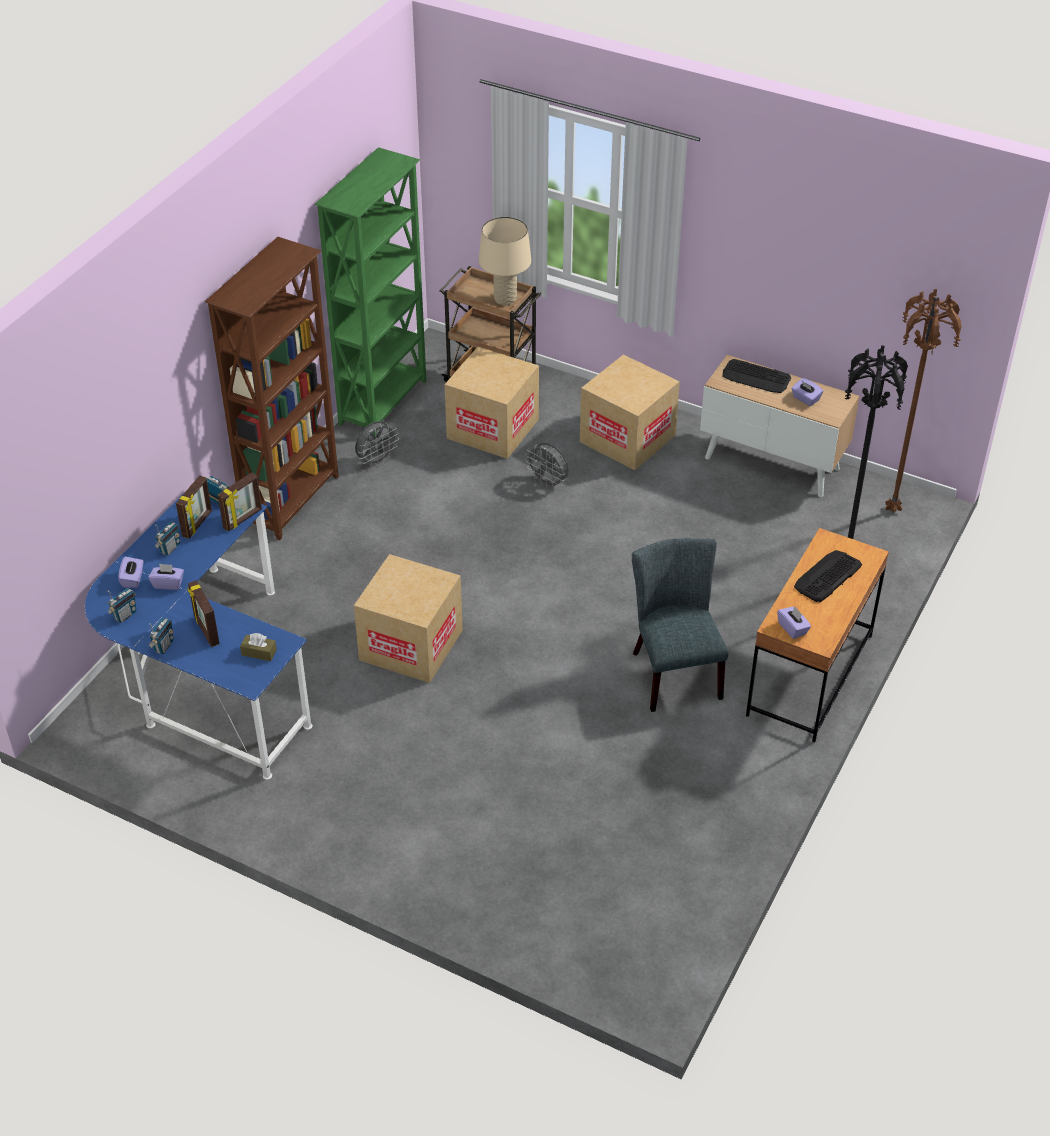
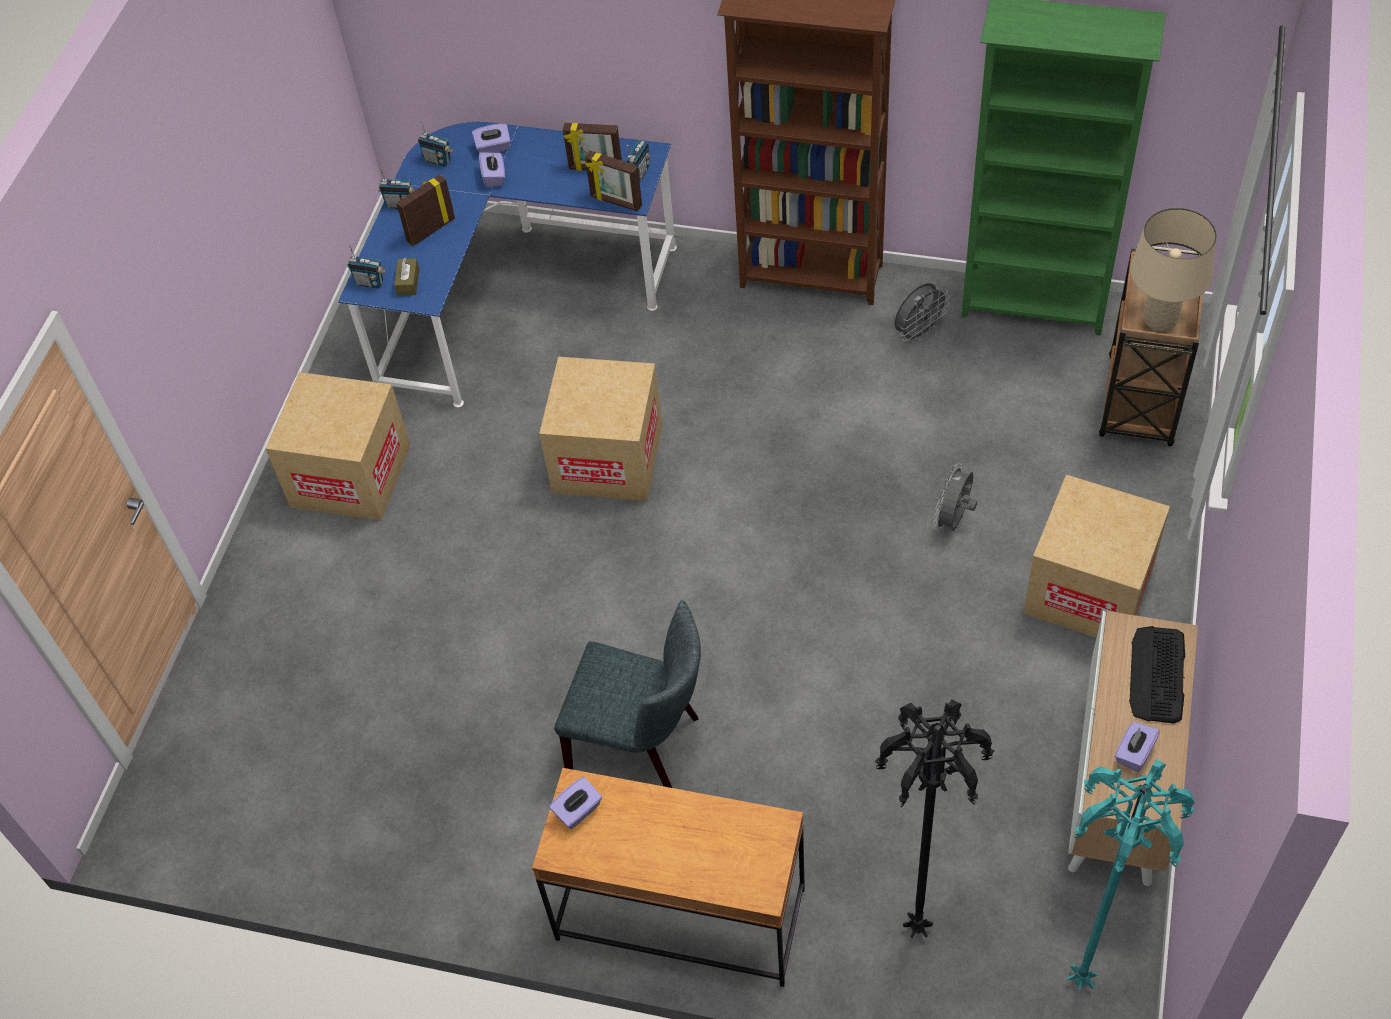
camera: 80 degrees right, 10 degrees up
(169, 548) = (549, 159): radio -> radio (370, 283)
(376, 460) = (918, 332): grey fan -> grey fan turned 75 degrees counterclockwise
(492, 428) = (1036, 431): cardboard box -> cardboard box (350, 475)
(673, 671) = (642, 743): grey chair -> grey chair turned 45 degrees clockwise
(827, 576) = (698, 839): keyboard -> none
(894, 509) = (1083, 982): brown floor lamp -> turquoise floor lamp

